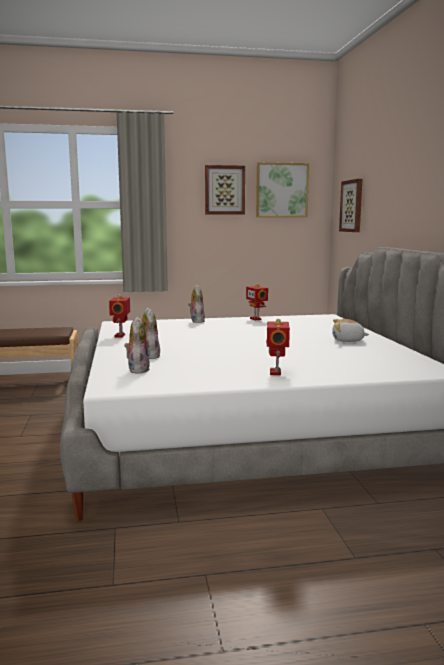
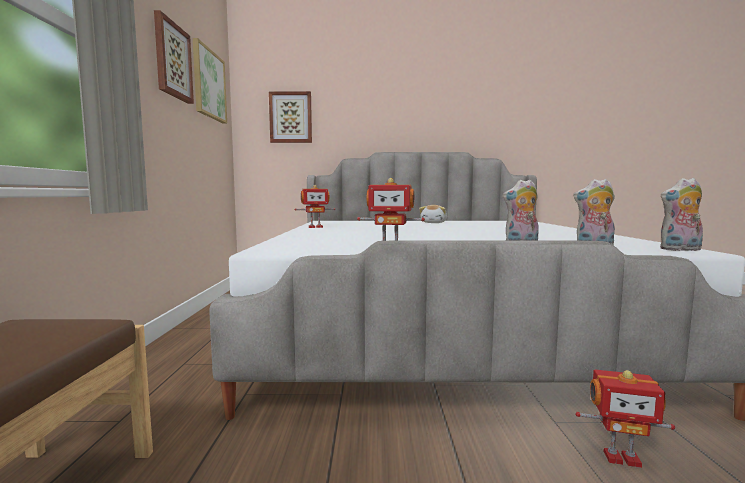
camera: 80 degrees left, 5 degrees down
(196, 321) = (304, 234): plush toy -> plush toy (680, 249)
(276, 372) = (558, 231): toy robot -> toy robot (621, 457)

